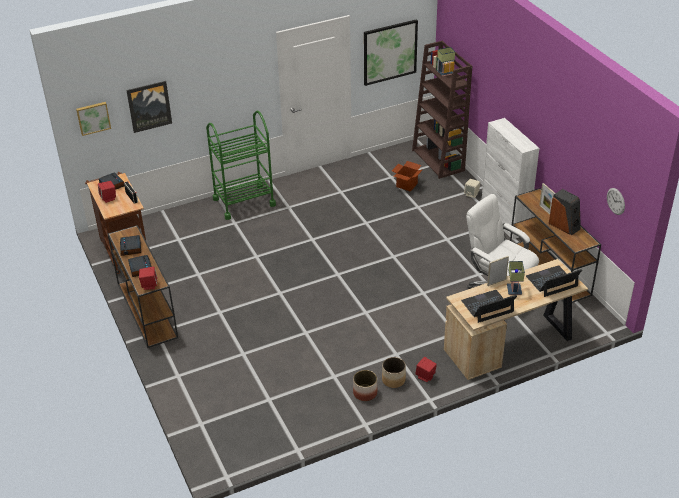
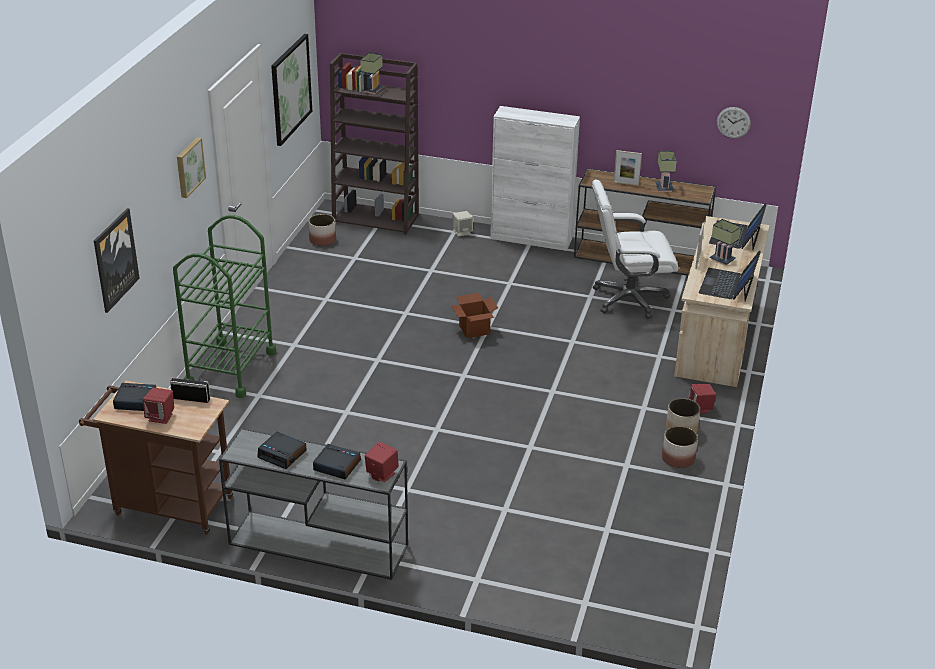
camera: 50 degrees left, 5 degrees down
(93, 118) = (65, 306): picture -> picture (189, 167)
(146, 309) = (316, 544): brown console table -> grey console table
(391, 158) = (322, 240): none -> planter
(407, 185) = (384, 257): cardboard box -> cardboard box (474, 330)
(564, 225) = (663, 187): speaker -> table lamp

